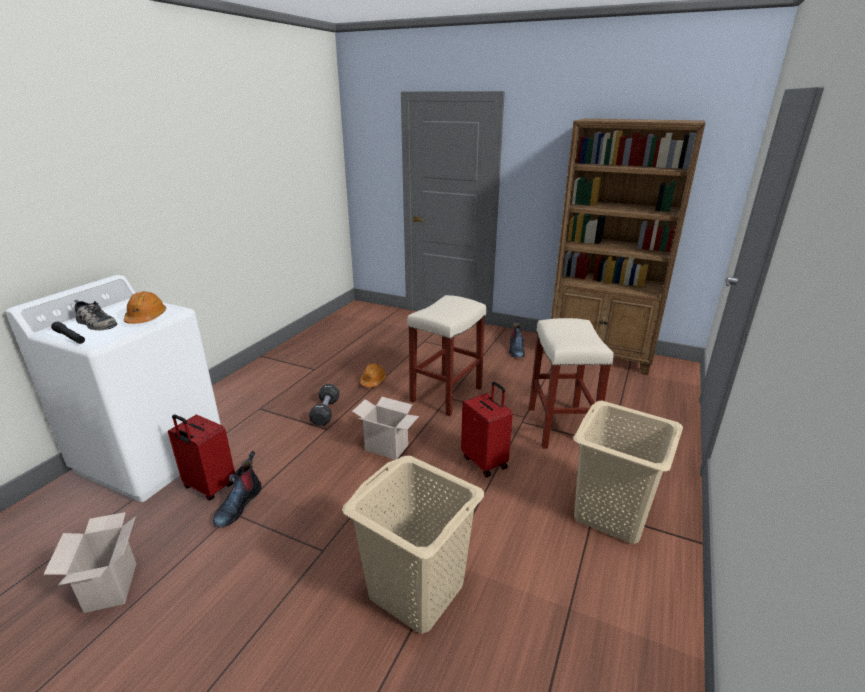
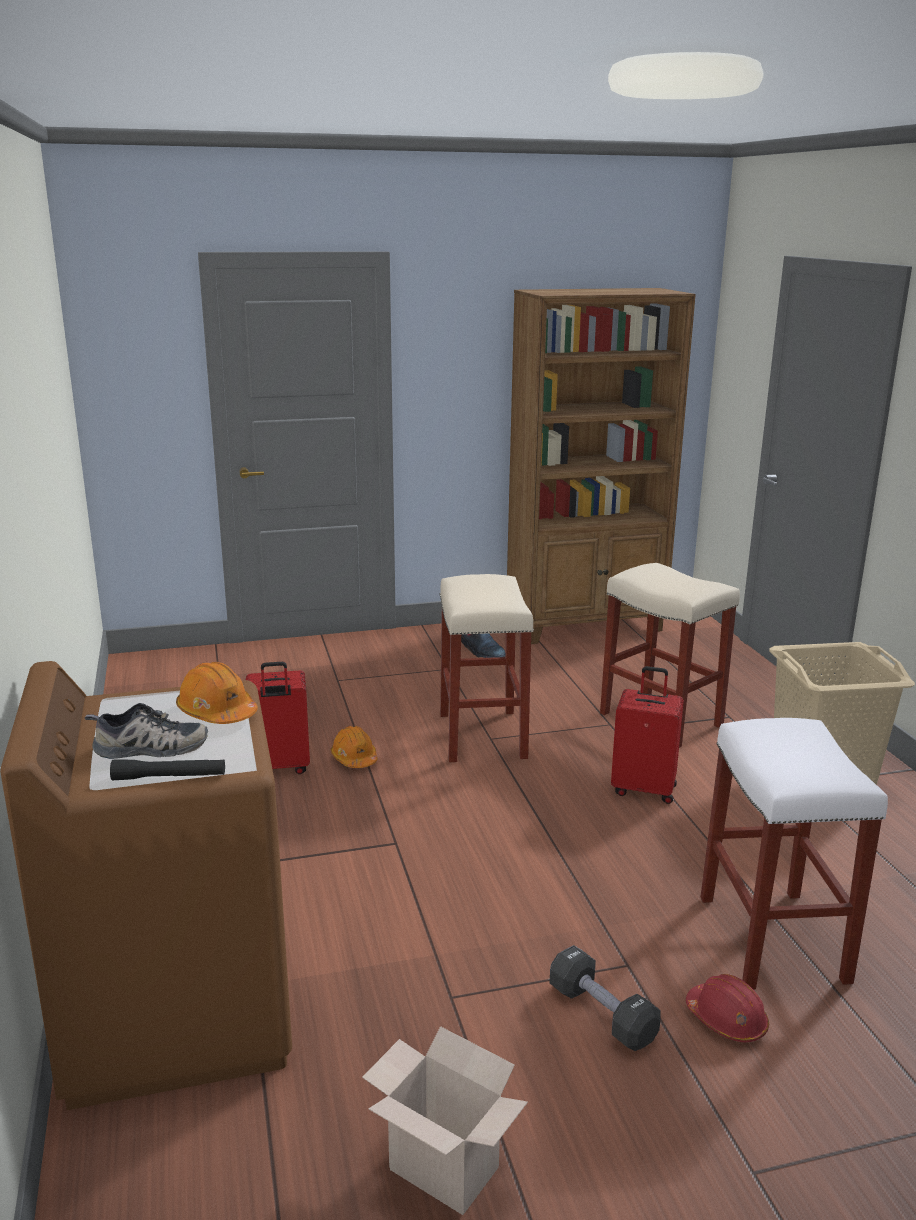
camera: 40 degrees left, 5 degrees down
(152, 456) = (176, 1011): white washing machine -> brown washing machine
(209, 487) = (356, 992): red suitcase -> red suitcase (279, 768)
(238, 505) = (440, 985): boot -> none
(318, 615) = (726, 1020): none -> red hard hat
(325, 412) = (355, 824): black dumbbell -> black dumbbell (602, 1014)
(388, 447) = (514, 826): cardboard box -> none
(416, 591) = (774, 940): beige laundry basket -> white stool

